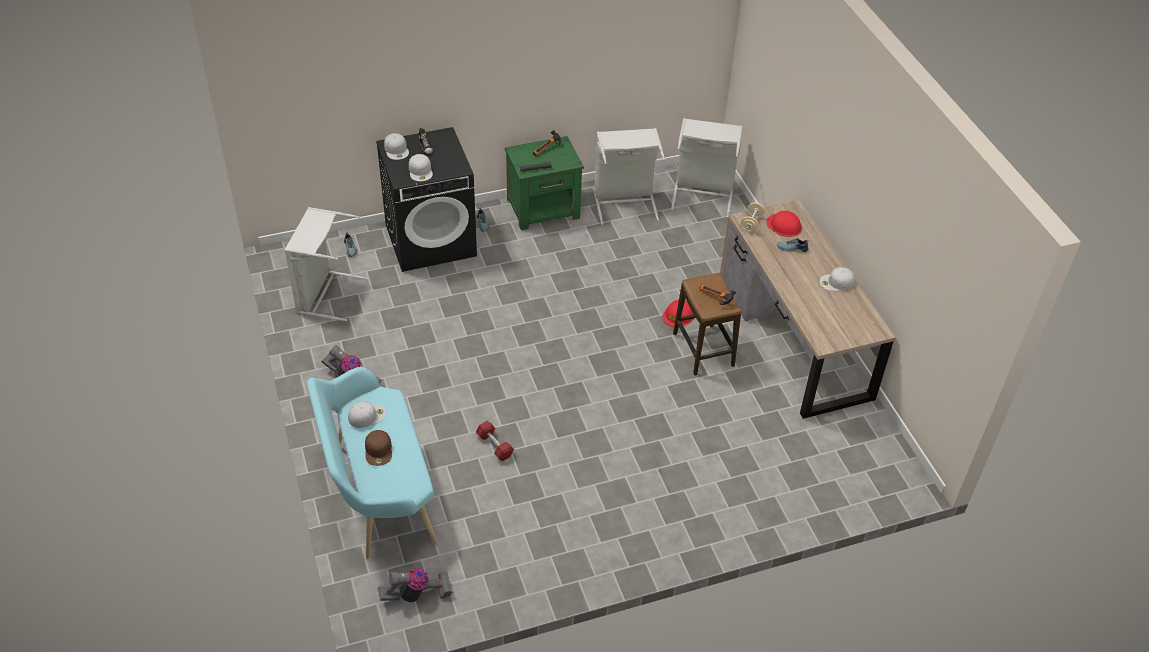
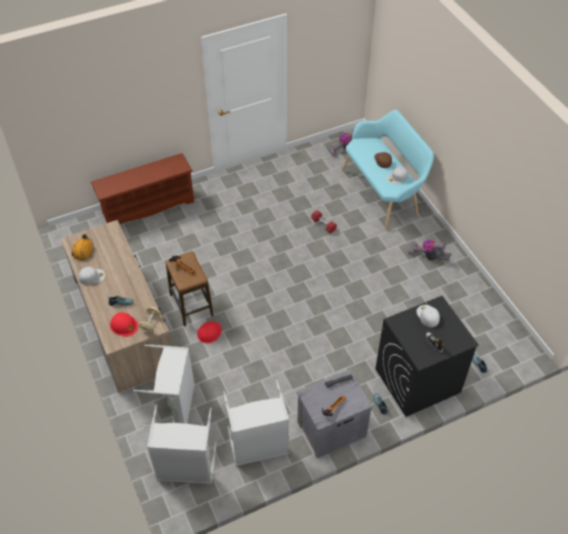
camera: 175 degrees right, 5 degrees up
(324, 294) = (478, 319): grey laundry basket -> grey laundry basket (176, 406)
(396, 149) = (456, 336): white cap -> none
(544, 209) = (330, 429): green nightstand -> grey nightstand
(783, 510) = (148, 207): none -> brown shoe rack
(858, 317) = (83, 250): none -> orange hard hat

